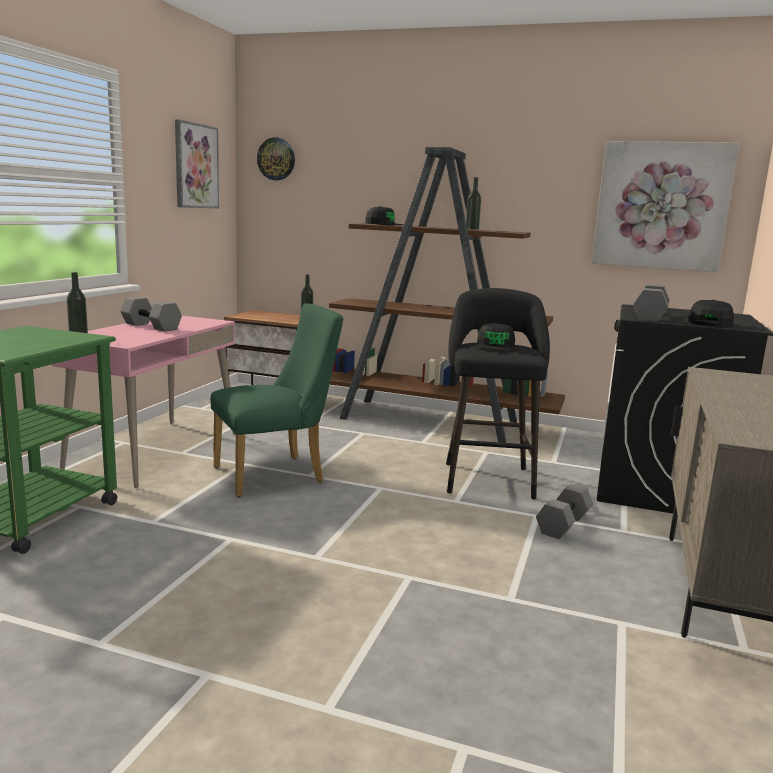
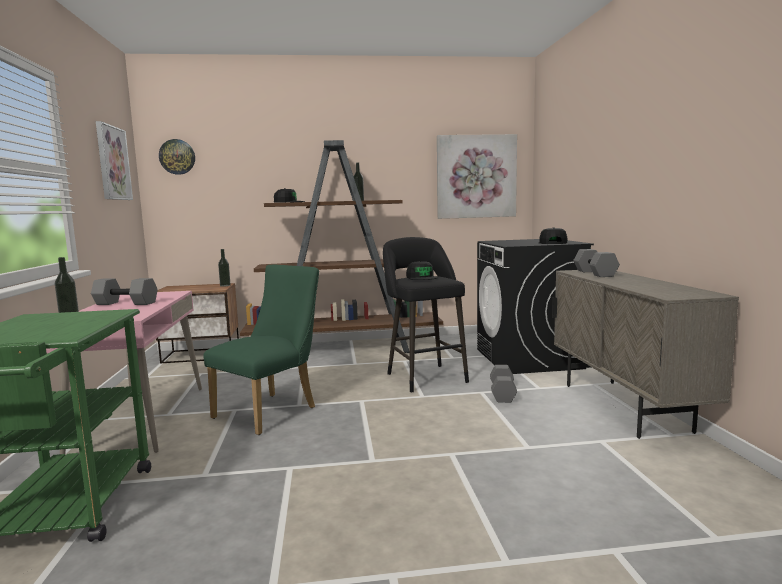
camera: 25 degrees left, 5 degrees down
(648, 316) = (513, 244): grey dumbbell -> grey dumbbell (594, 273)

